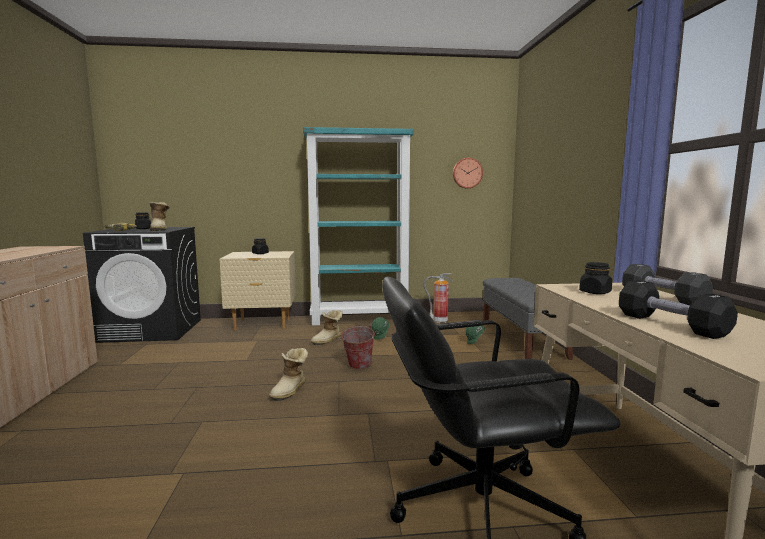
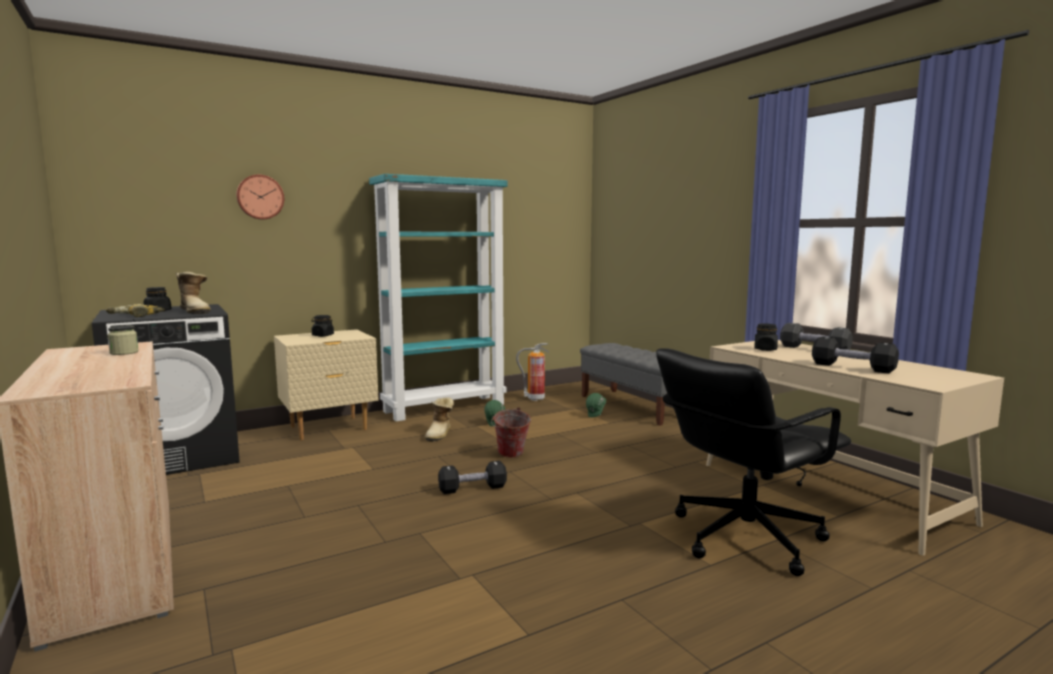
camera: 25 degrees left, 0 degrees up
(38, 250) = (124, 352): none -> jar
(290, 391) = (472, 488): boot -> black dumbbell
(467, 173) = (547, 228): wall clock -> wall clock (260, 197)

